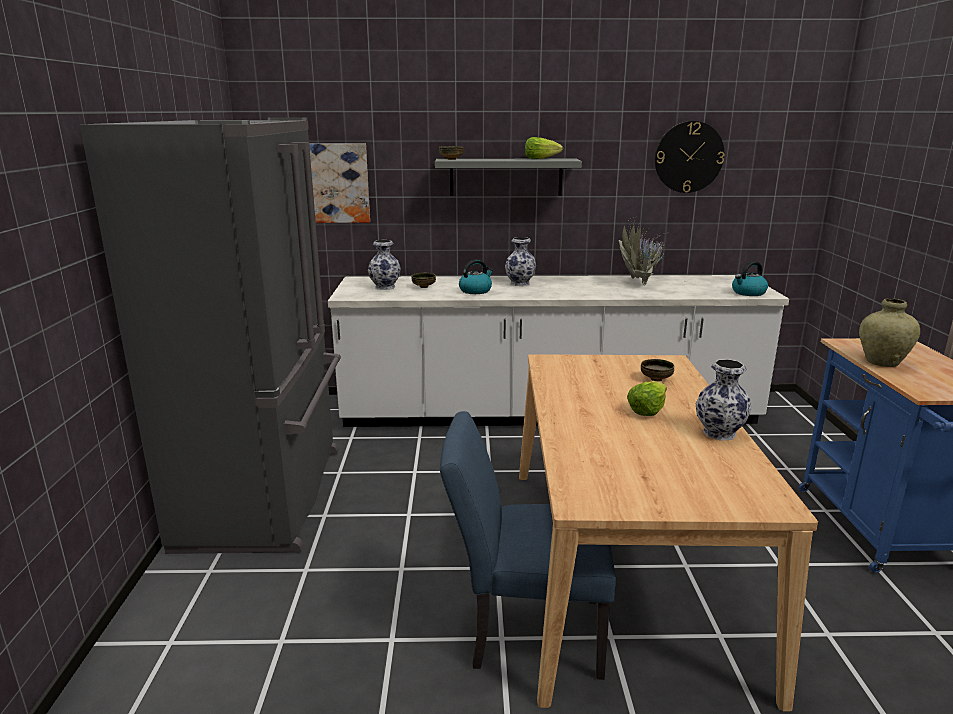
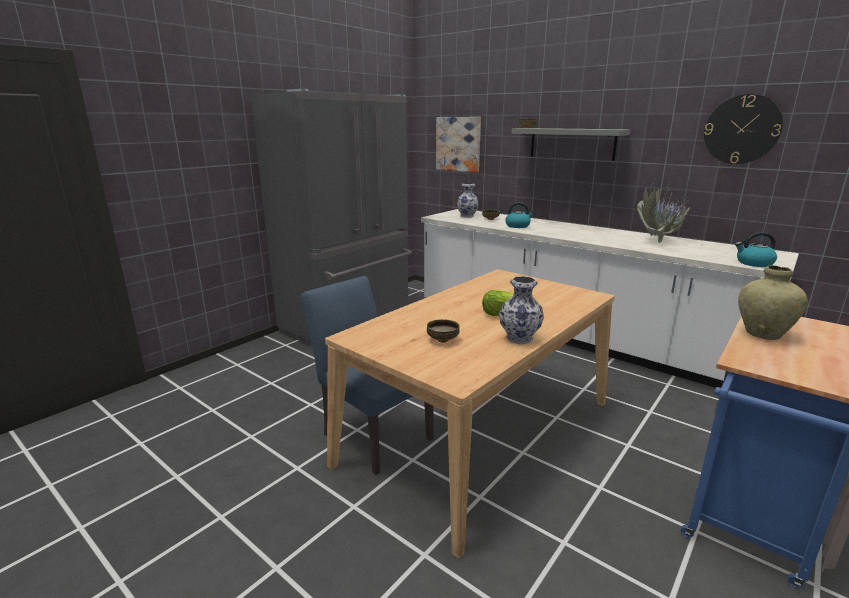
camera: 40 degrees right, 0 degrees up
(520, 283) = (560, 227): vase -> none
(541, 159) = (595, 128): lettuce -> none
(656, 379) = (552, 301): bowl -> bowl (442, 340)

